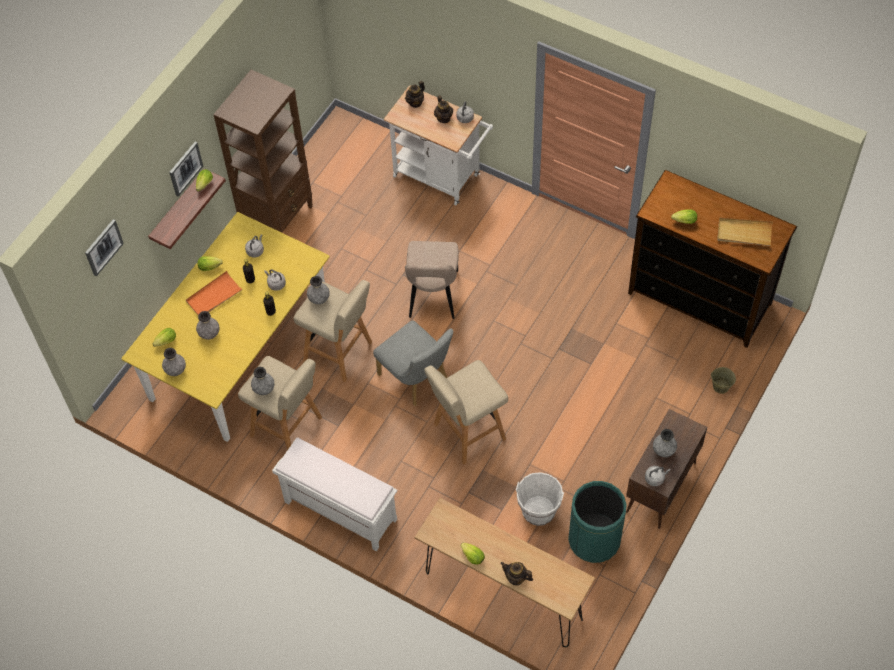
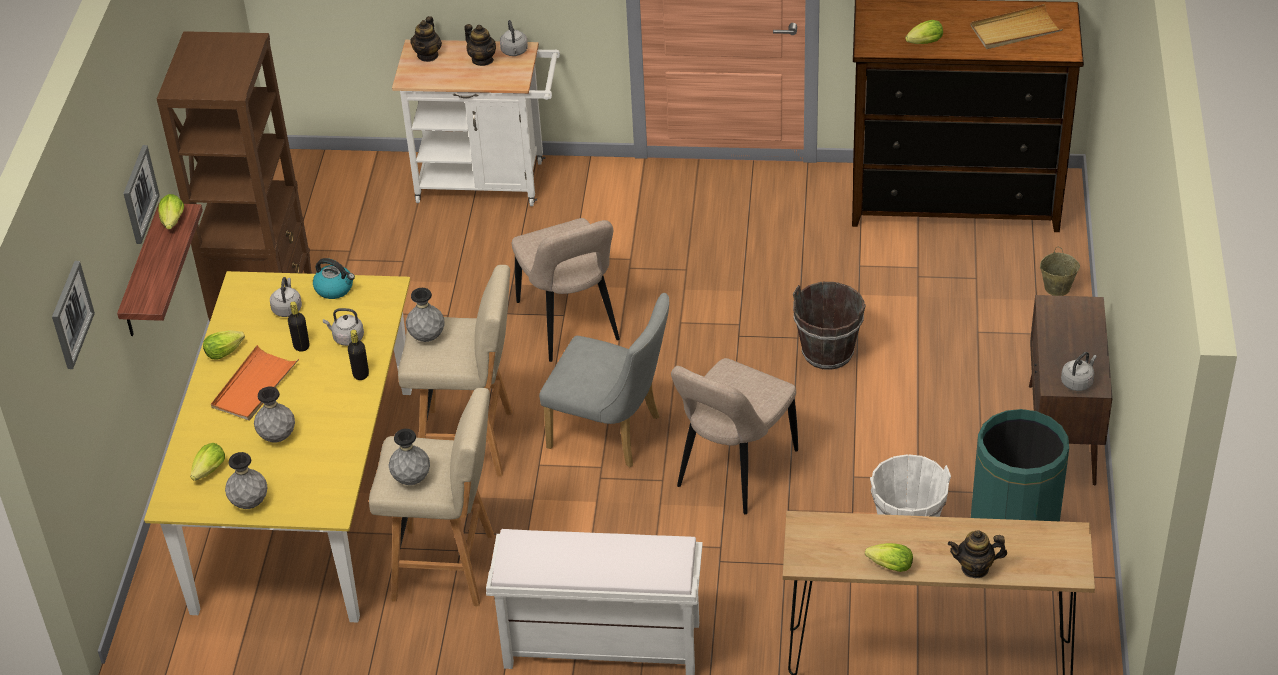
camera: 25 degrees left, 15 degrees down
(286, 247) = (335, 288): none -> kettle
(467, 433) = (733, 472): beige stool -> beige chair
(563, 376) = (827, 353): none -> brown bucket
(663, 451) = (1065, 346): grey vase -> none

